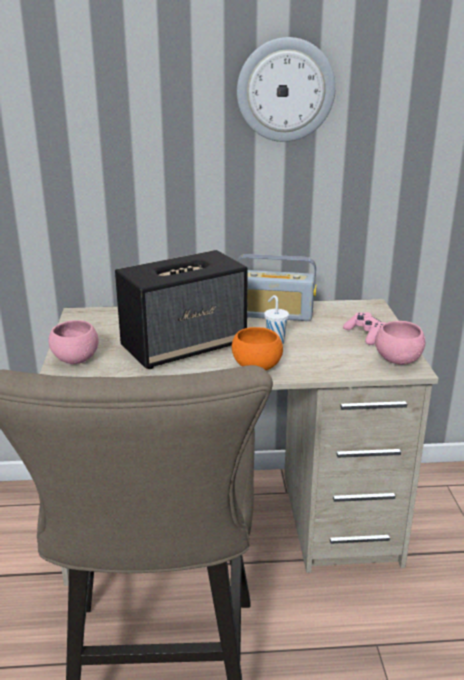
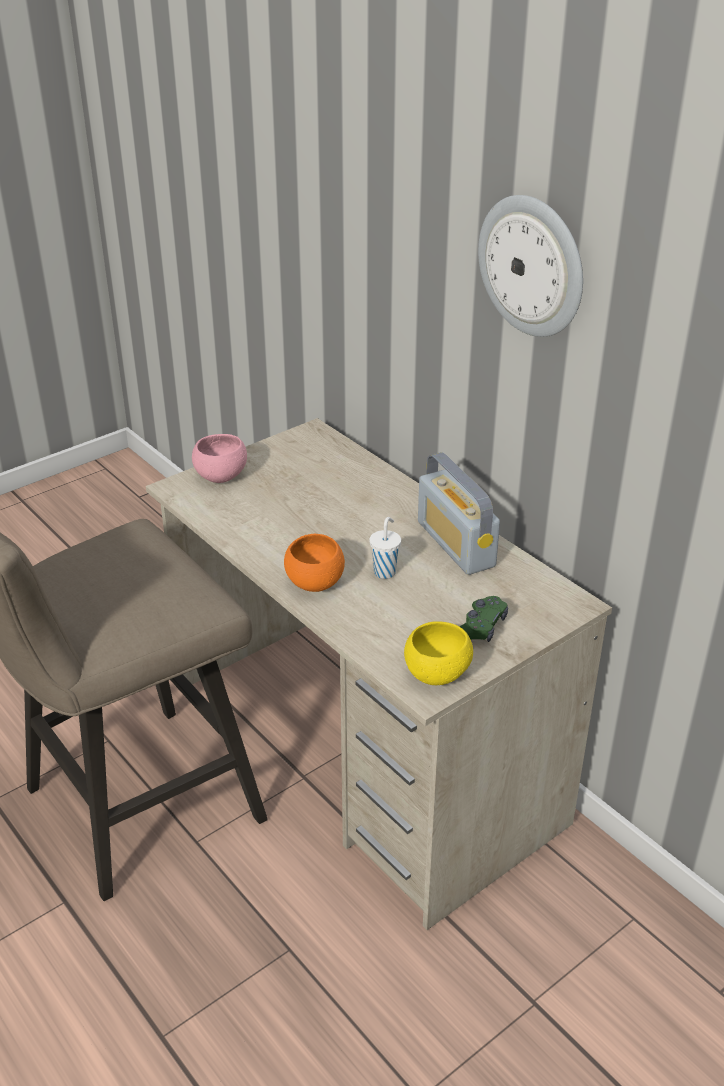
camera: 55 degrees right, 10 degrees up
(185, 346) = (312, 521): speaker -> none
(366, 334) = (480, 628): pink game controller -> green game controller
(397, 360) = (437, 674): pink bowl -> yellow bowl

